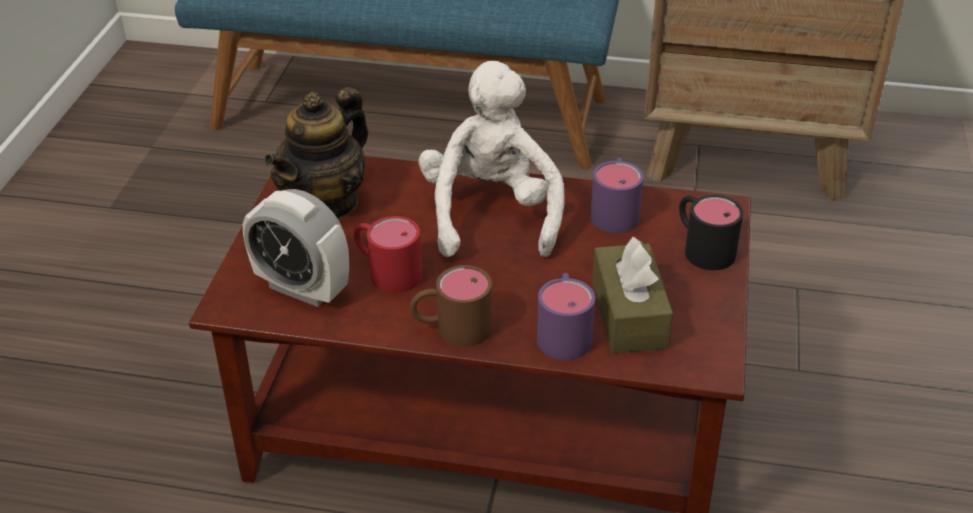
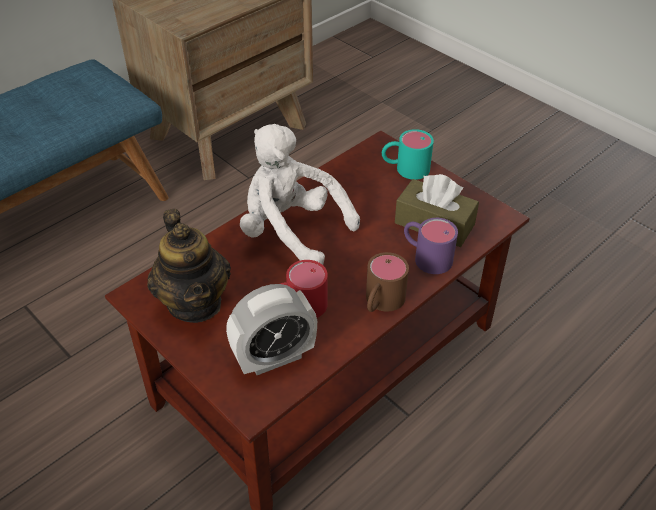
camera: 55 degrees left, 5 degrees up
(615, 210) = (341, 182): purple mug -> none
(702, 247) = (405, 168): black mug -> turquoise mug

